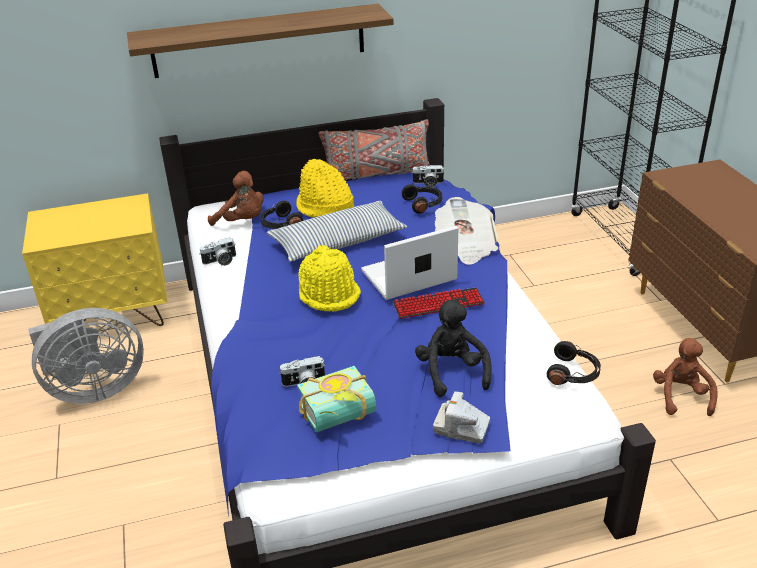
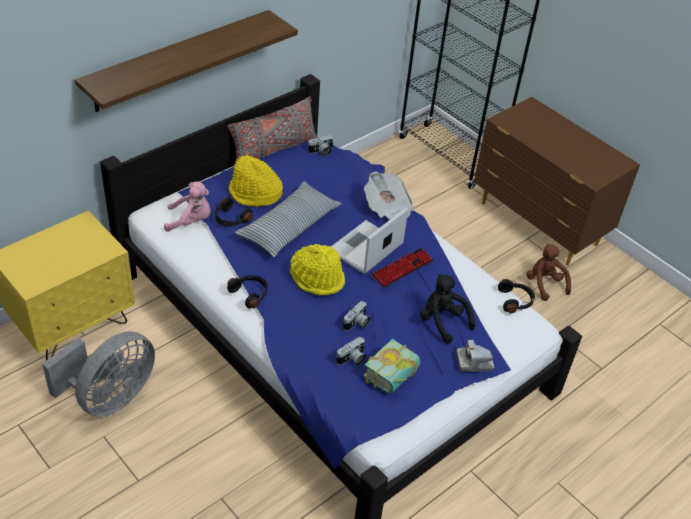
camera: 30 degrees left, 10 degrees up
(220, 261) = (203, 265): camera -> camera (357, 323)
(242, 221) = (191, 221): brown plush toy -> pink plush toy
(423, 204) = (332, 174): black headphones -> black headphones (250, 294)

